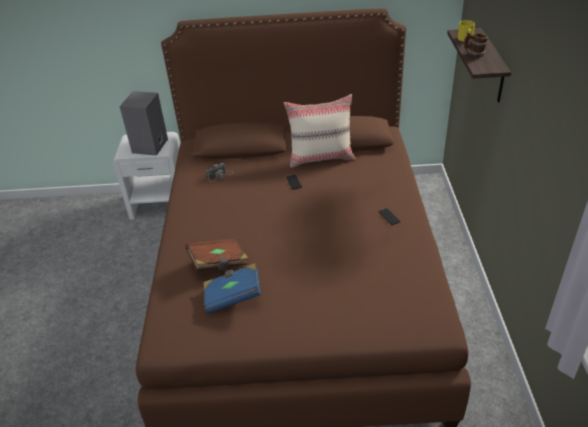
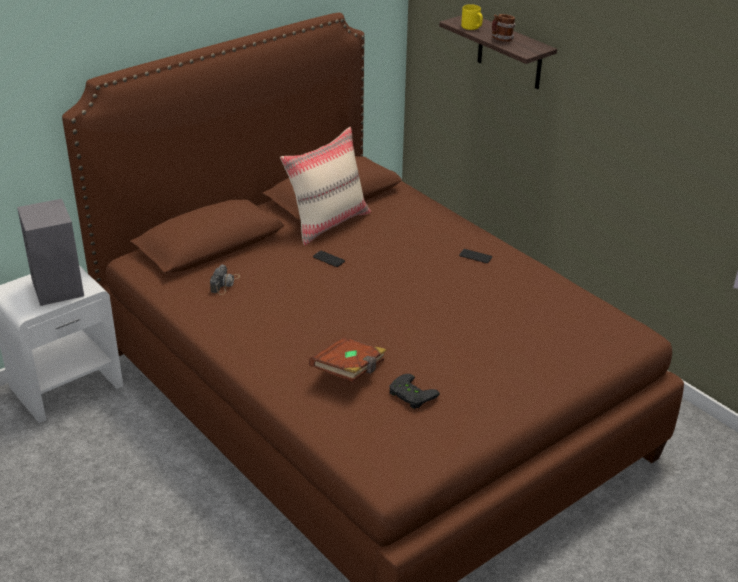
camera: 40 degrees left, 5 degrees down
(233, 296) = (410, 395): blue book -> black game controller

